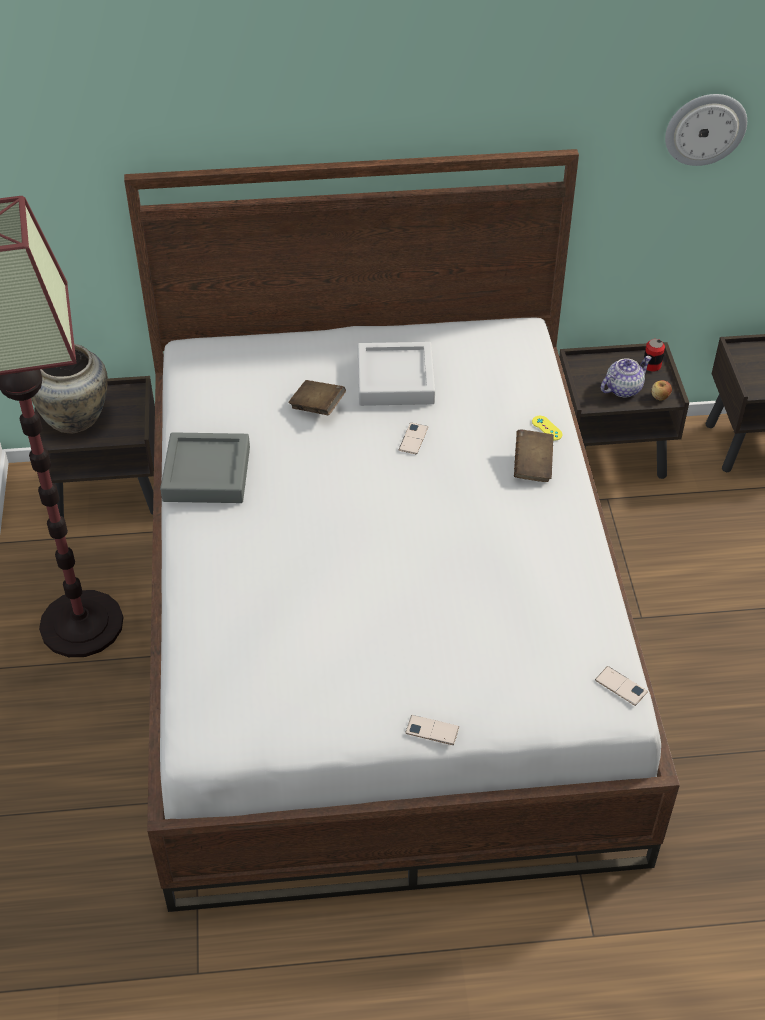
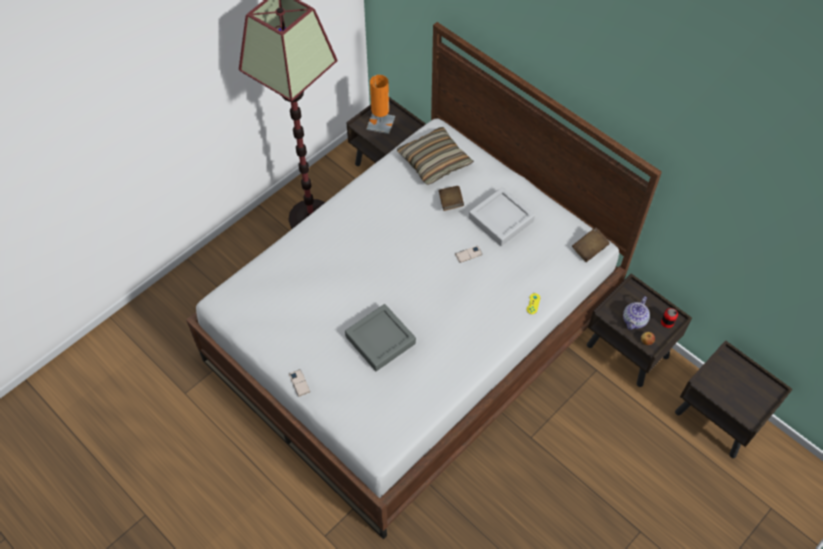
camera: 50 degrees right, 10 degrees up
(76, 418) = (380, 123): beige vase -> orange table lamp
(207, 474) = (367, 194): grey tray -> grey tray (380, 340)
(236, 382) = (434, 162): none -> pillow
(532, 465) = (500, 314): brown book -> brown book (589, 249)
(621, 686) = (392, 443): phone -> none
(623, 388) = (634, 320): teapot -> teapot turned 105 degrees clockwise
(705, 128) = (745, 215): wall clock -> none

